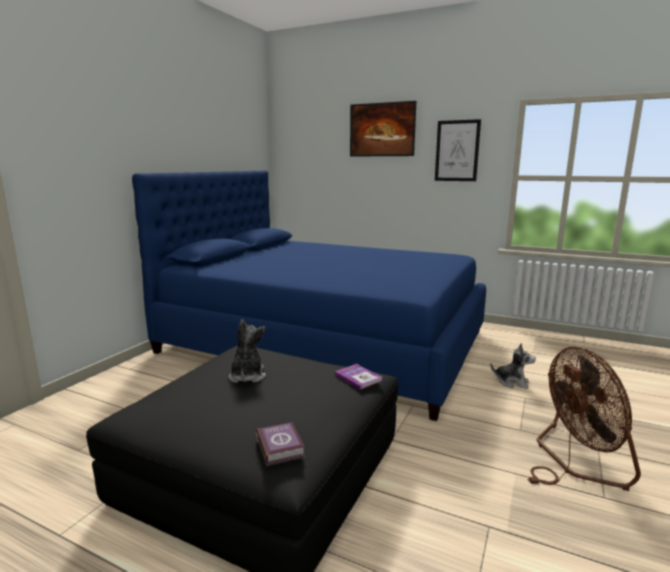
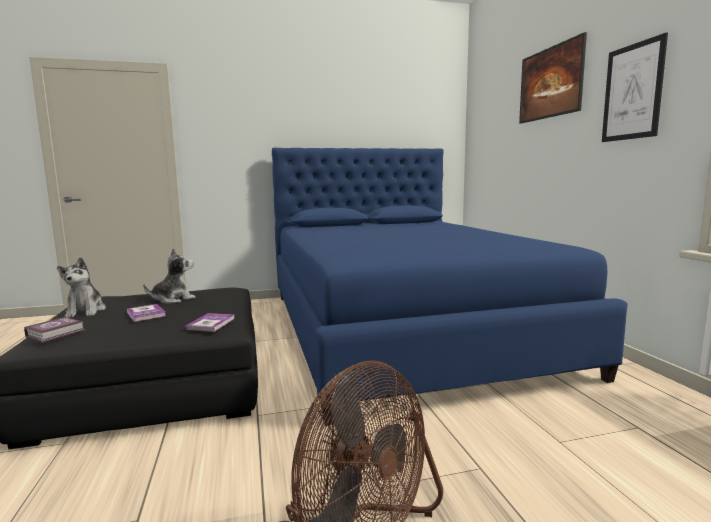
camera: 50 degrees right, 5 degrees down
(288, 395) = (146, 314): none -> book
(512, 382) = (509, 445): plush toy -> plush toy (86, 311)

